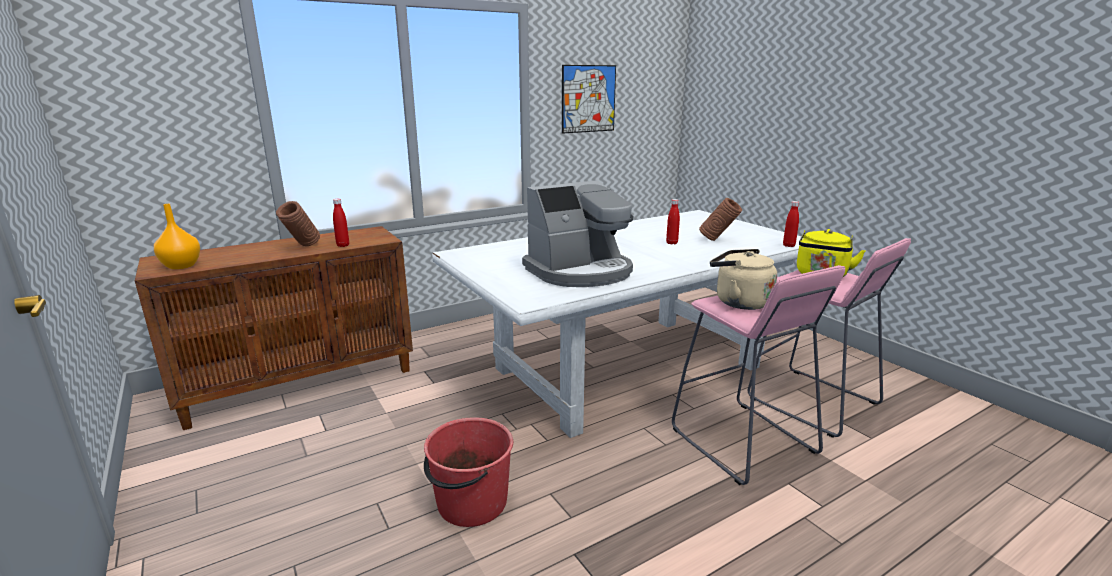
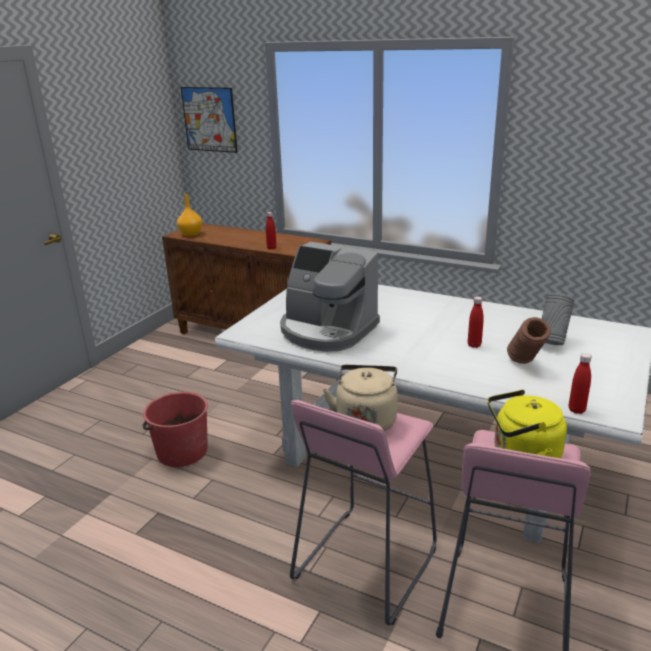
camera: 60 degrees right, 5 degrees up
(302, 247) = (255, 241): brown vase -> none
(588, 99) = (591, 149): picture -> picture (209, 119)
(691, 228) = (552, 342): none -> grey vase

